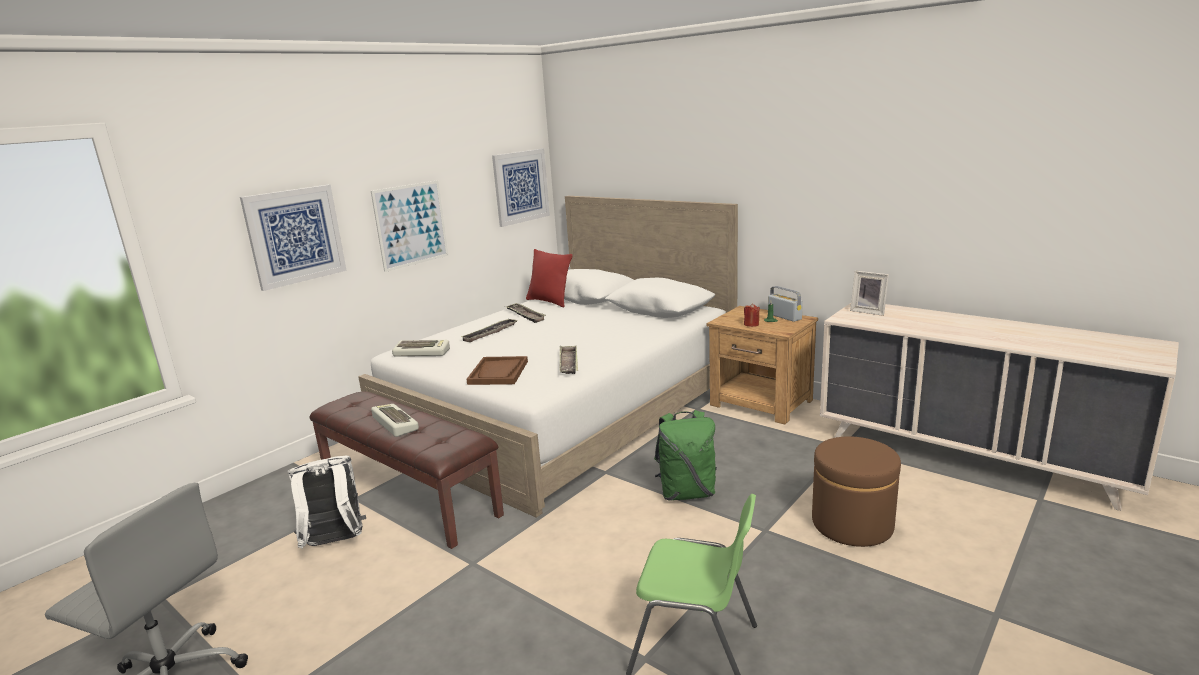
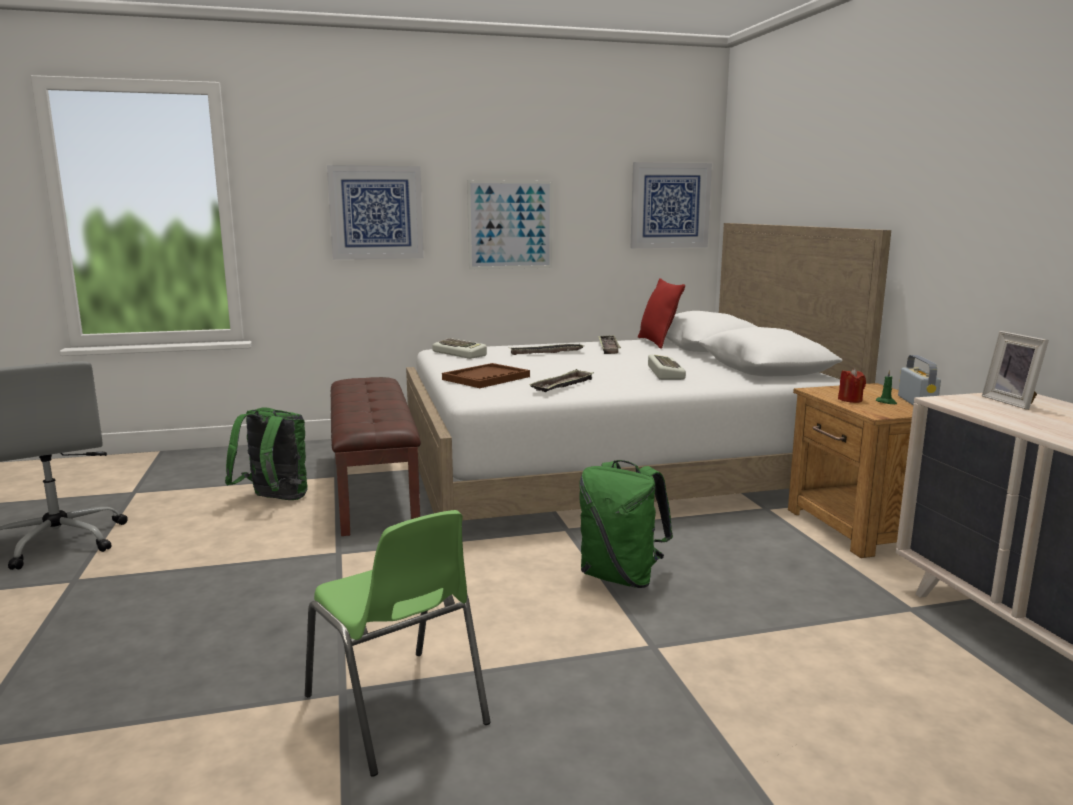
camera: 35 degrees right, 5 degrees down
(335, 543) = (274, 500): white backpack -> green backpack
(393, 424) = (362, 401): keyboard -> keyboard (664, 373)
(852, 524) = (781, 690): brown ottoman -> none

